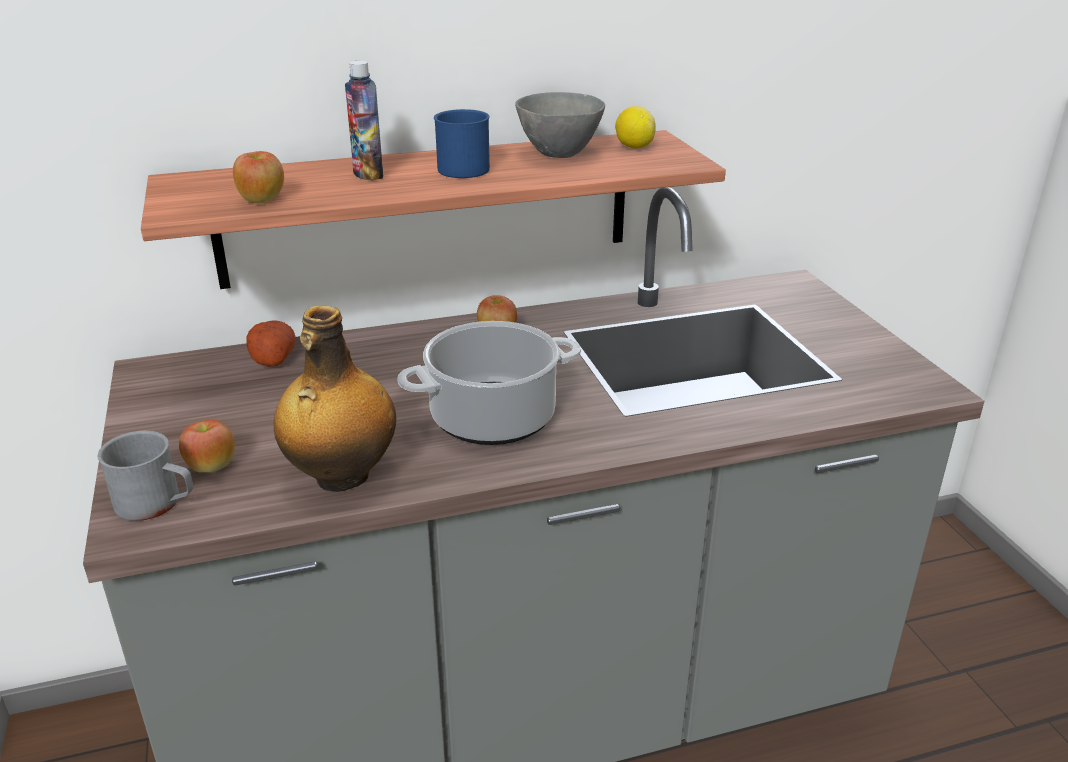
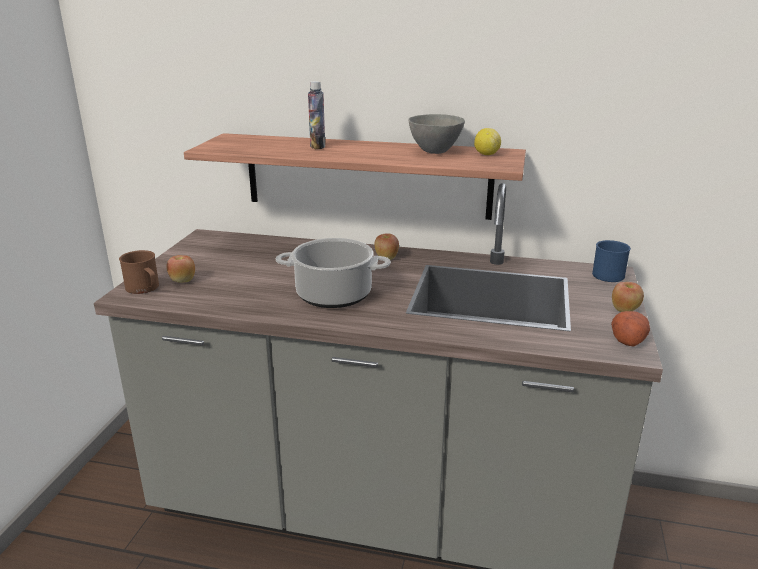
camera: 30 degrees right, 5 degrees down
(157, 503) = (145, 289): grey mug -> brown mug
(262, 200) = (250, 149): apple -> apple (625, 310)
(273, 357) = (263, 243): potato -> potato (628, 339)
(341, 477) = (230, 300): bottle -> none
(465, 167) = (372, 150): blue mug -> blue mug (610, 274)

